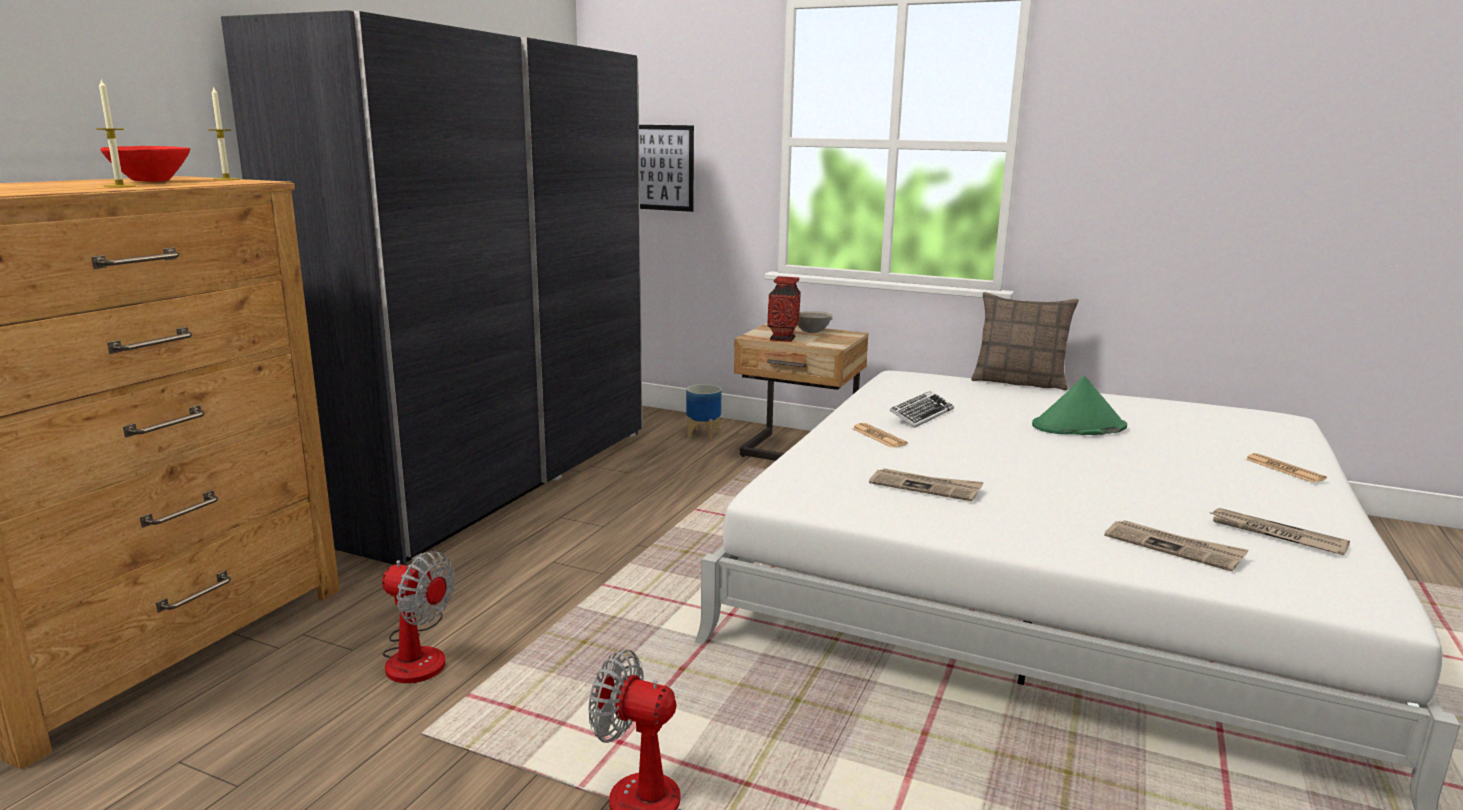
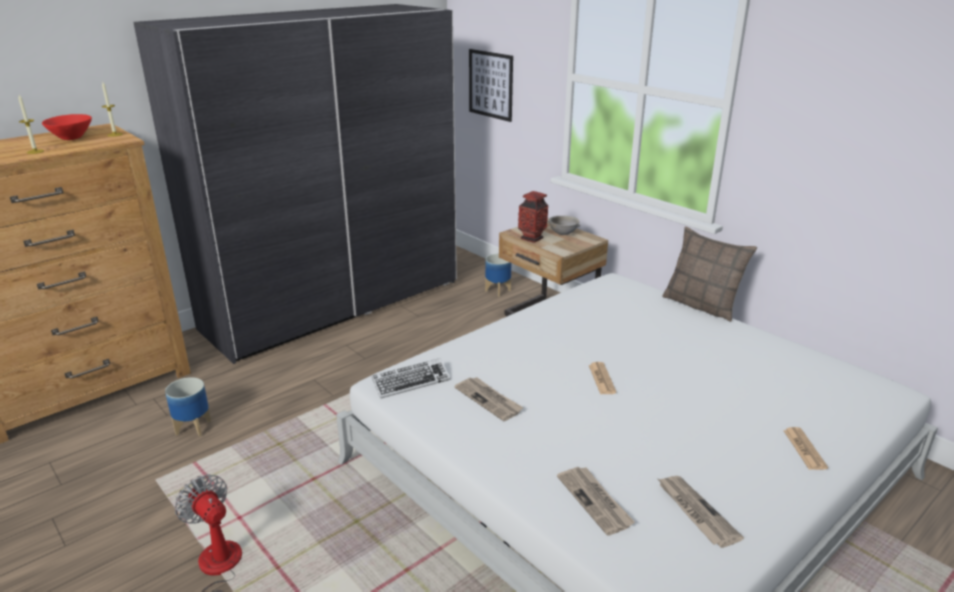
camera: 25 degrees right, 10 degrees up
(417, 654) = (193, 427): fan -> planter
(878, 436) = (514, 344): newspaper -> newspaper (602, 379)
(921, 414) = (574, 327): keyboard -> keyboard (411, 382)
(1078, 427) = (681, 365): green hat -> none

